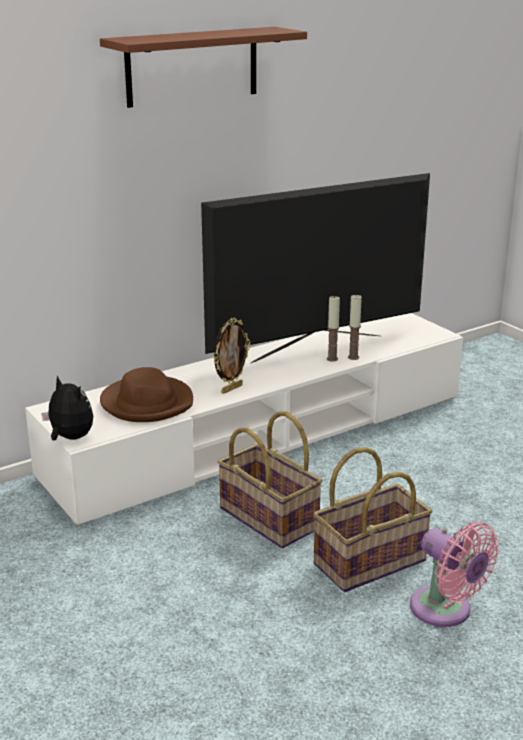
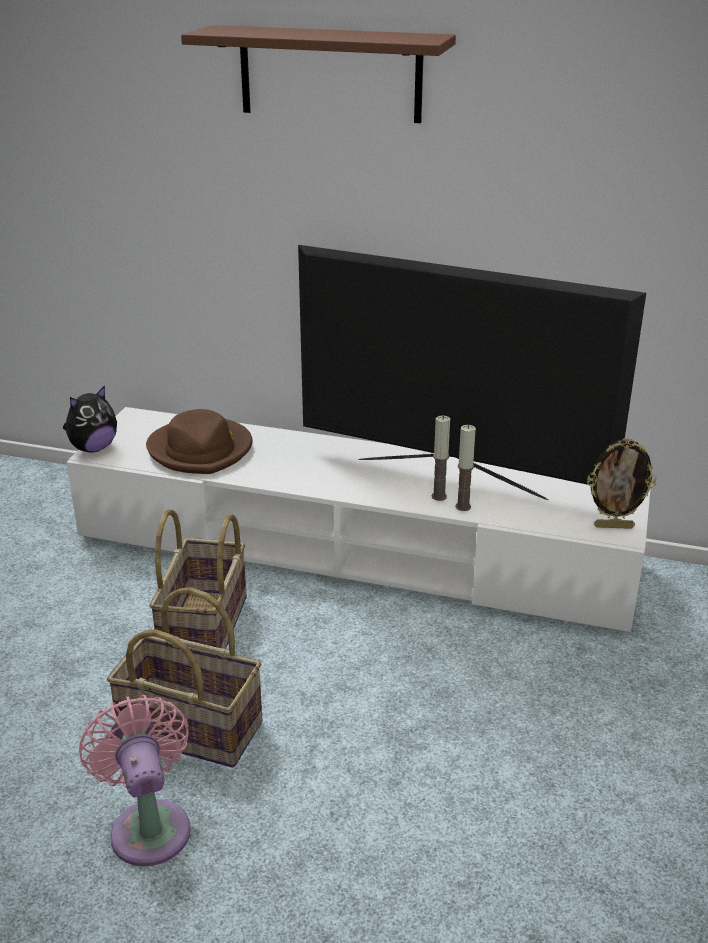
camera: 50 degrees right, 5 degrees up
(70, 438) = (93, 448): plush toy -> plush toy turned 45 degrees clockwise
(231, 388) = (287, 474): picture frame -> picture frame (614, 526)
(445, 611) = (149, 826): pink fan -> pink fan turned 150 degrees clockwise

